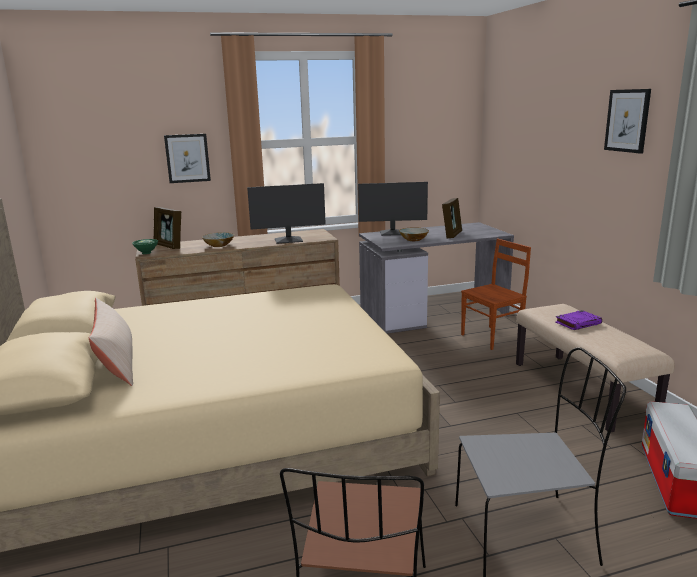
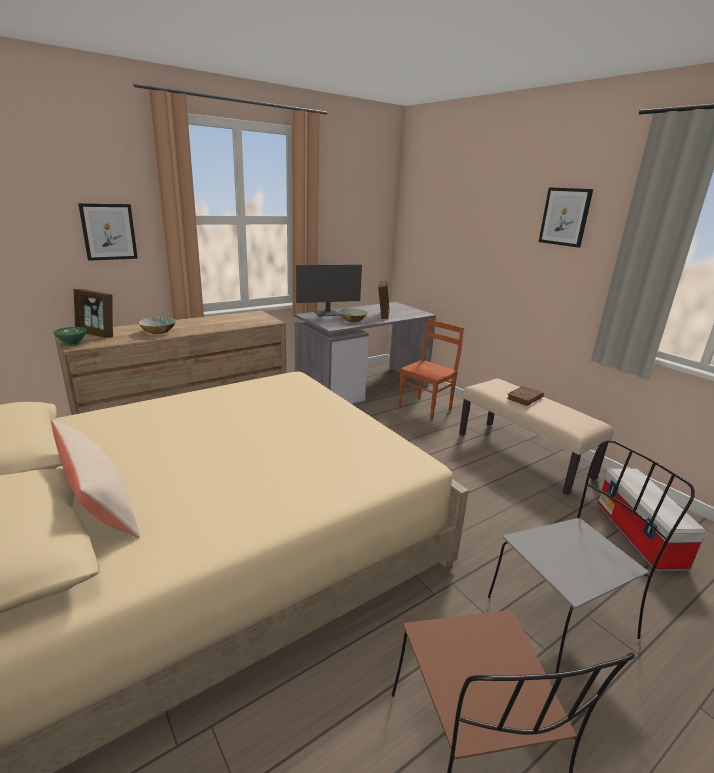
camera: 20 degrees left, 5 degrees up
(289, 240) = (234, 324): monitor -> none
(578, 323) = (524, 398): purple book -> brown book

